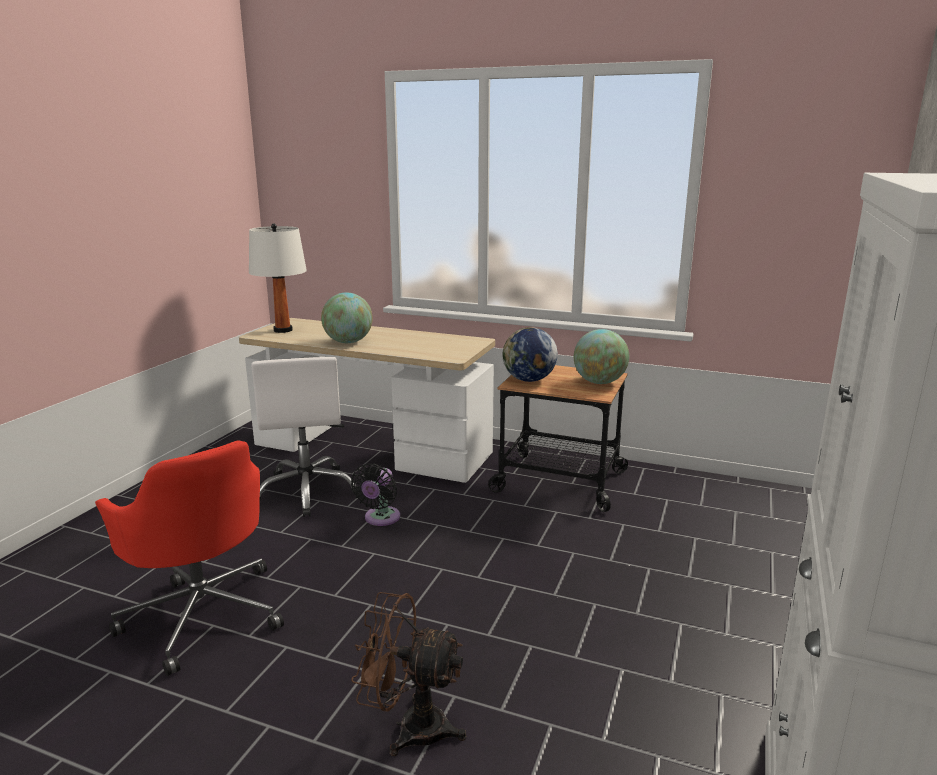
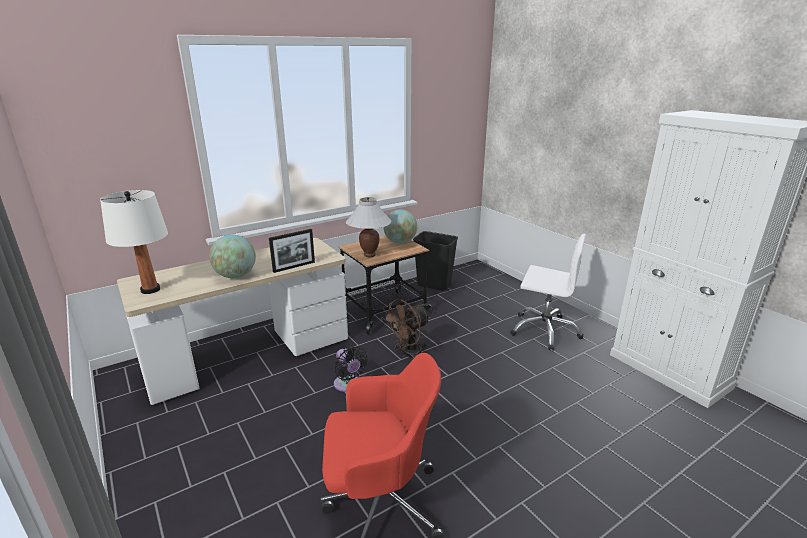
camera: 55 degrees left, 5 degrees up
(307, 491) = (269, 403): white office chair -> white office chair (544, 330)
(402, 352) = (294, 267): none -> picture frame
(410, 727) = (554, 446): brown fan -> brown fan (407, 354)
(528, 380) = (369, 255): globe -> white table lamp
(688, 489) = (434, 285): none -> black trash can

